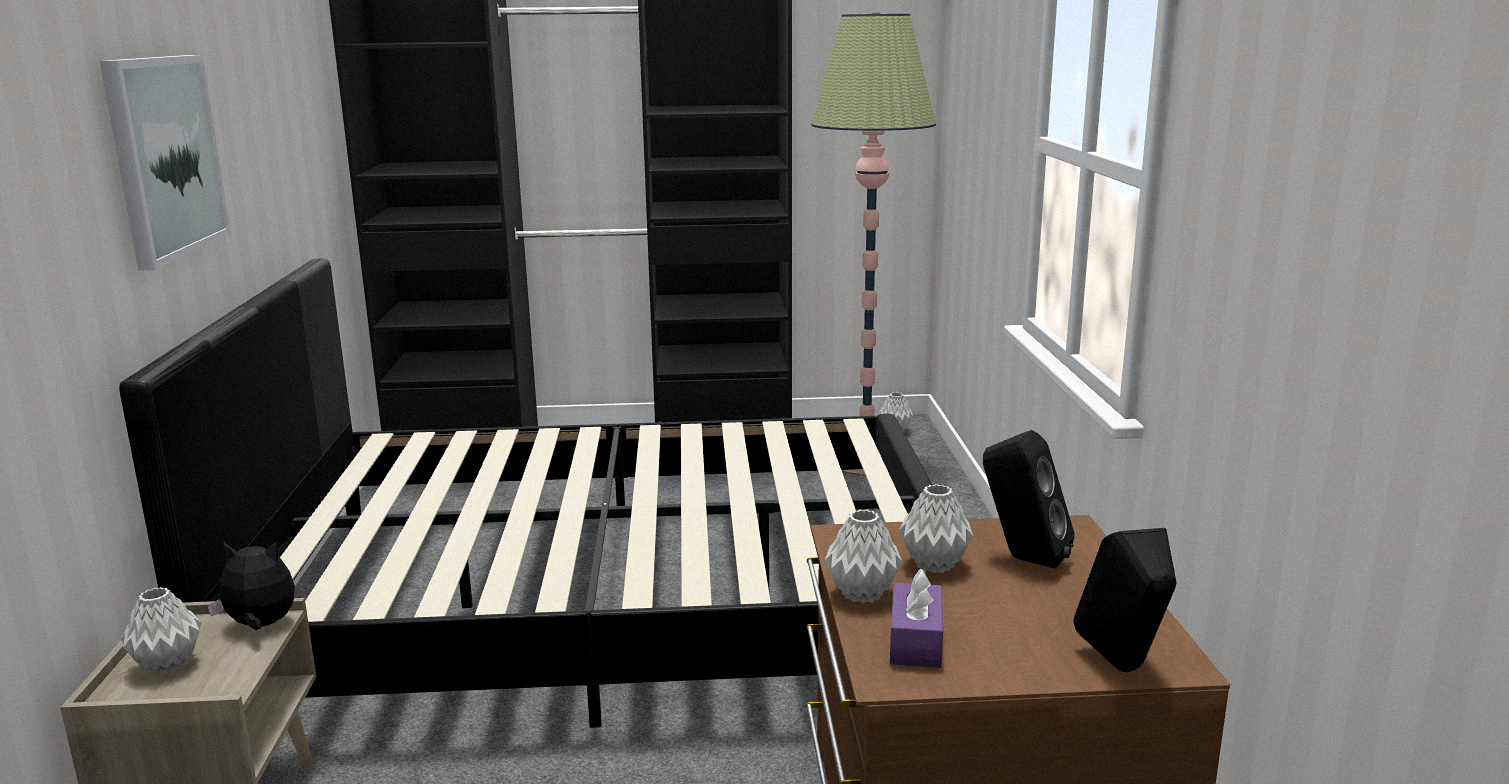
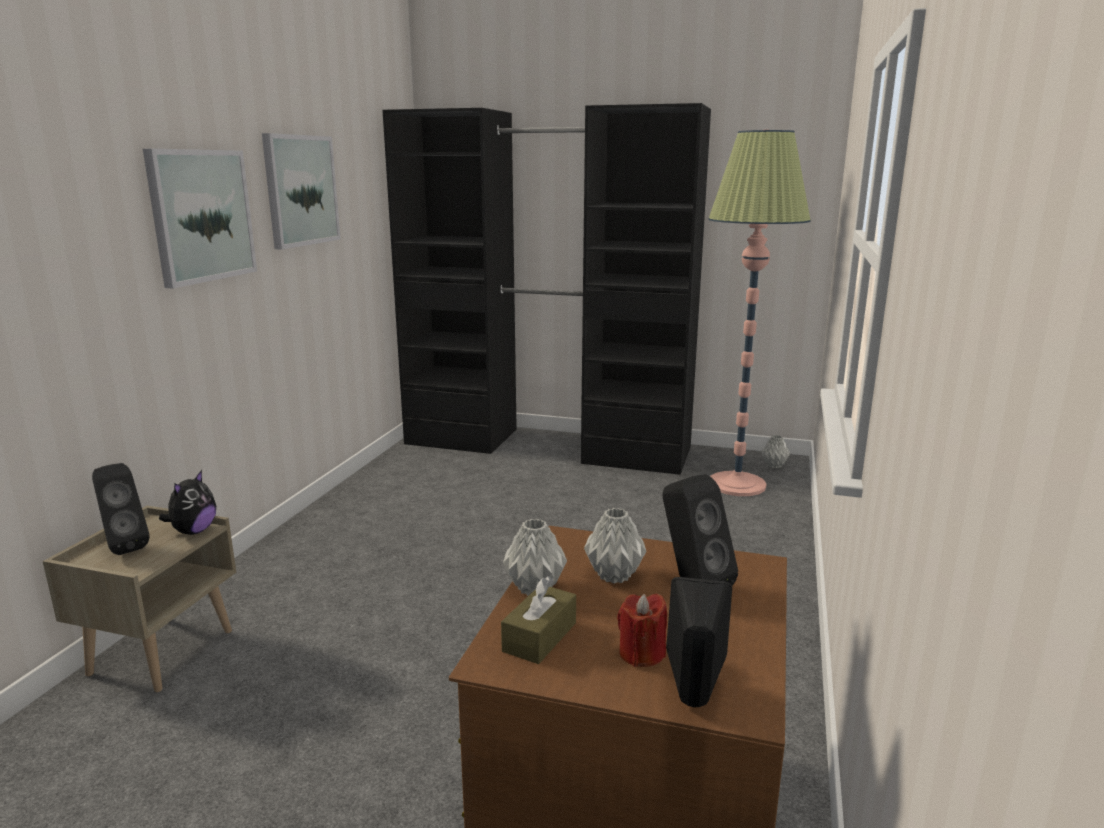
camera: 20 degrees right, 0 degrees up
(169, 664) = (124, 546): grey vase -> black speaker
(254, 108) = (300, 190): none -> picture
(260, 626) = (193, 531): plush toy -> plush toy turned 90 degrees clockwise
(611, 603) = (484, 559): black bed -> none
(915, 641) = (539, 637): purple tissue box -> brown tissue box
(1033, 635) = (641, 653): none -> red candle

